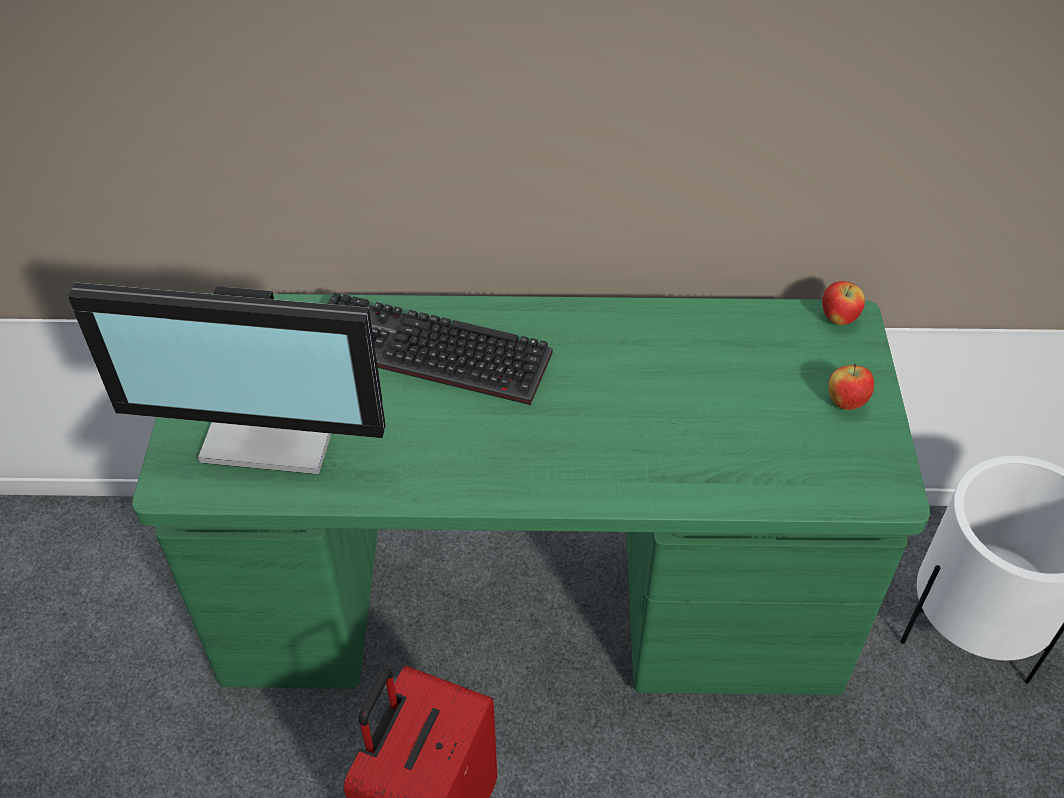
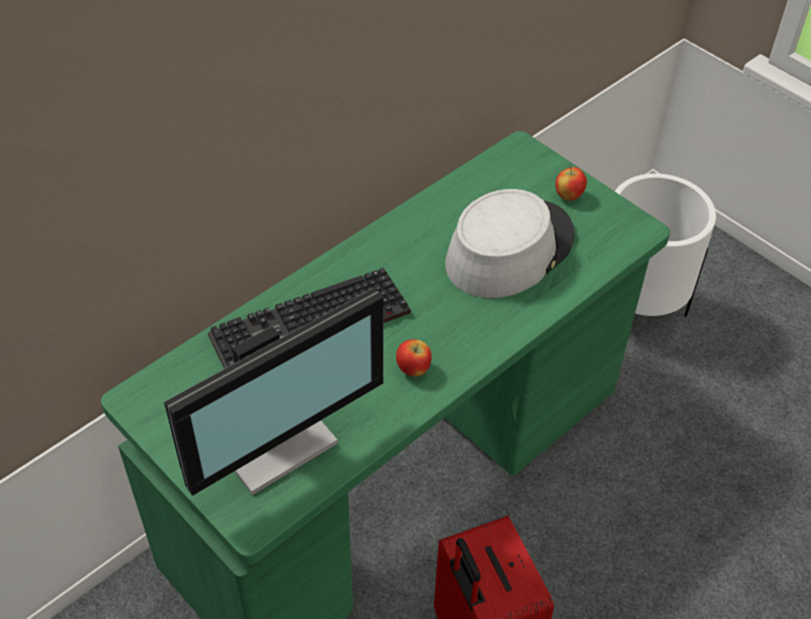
camera: 45 degrees left, 0 degrees up
(708, 413) = (509, 249): none -> grey hat
(838, 319) = (513, 152): apple -> apple (413, 369)

